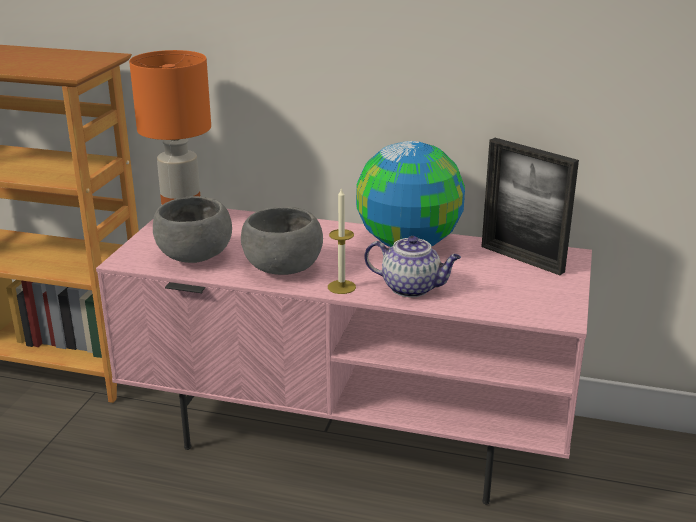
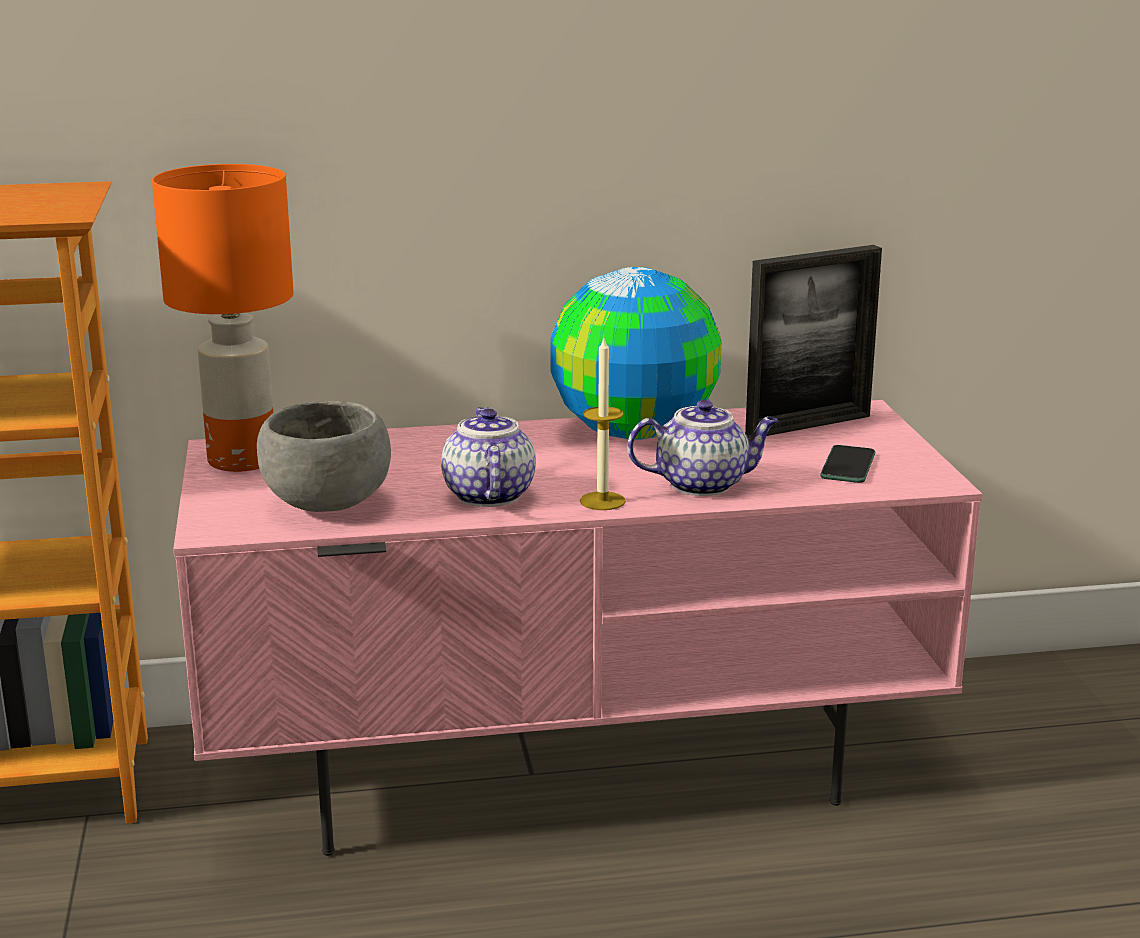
camera: 25 degrees left, 5 degrees down
(283, 269) = (487, 495): grey bowl -> teapot
(516, 294) = (848, 466): none -> phone
(522, 259) = (808, 425): picture frame -> picture frame turned 45 degrees counterclockwise

